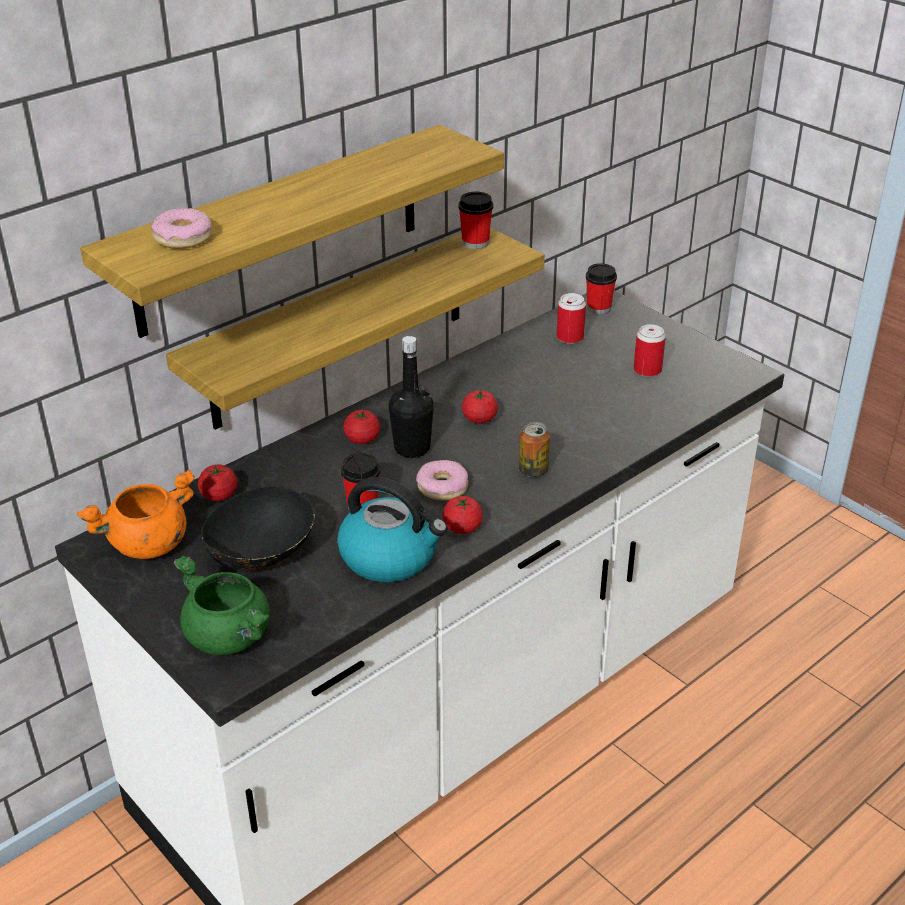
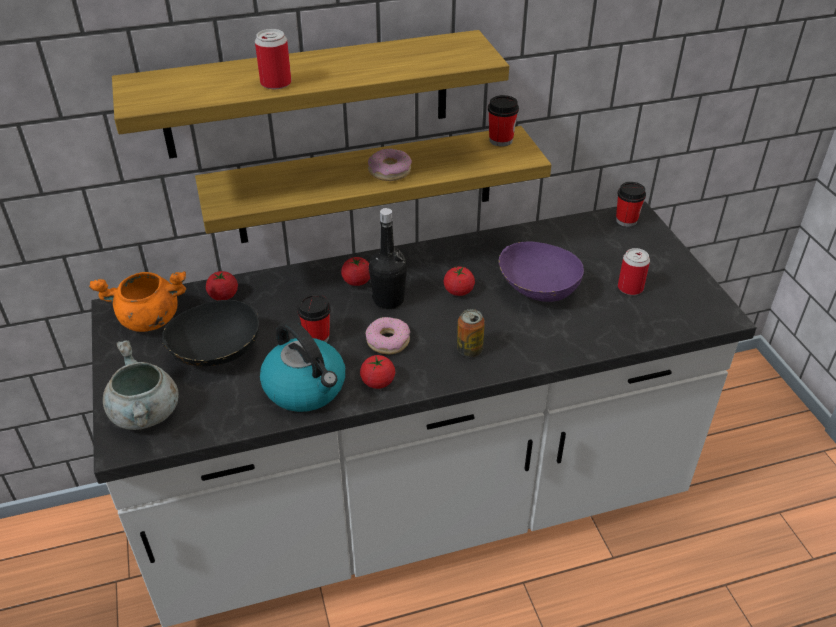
camera: 25 degrees right, 5 degrees up
(183, 238) = (186, 84): donut -> donut (389, 171)
(230, 637) = (147, 414): green cooking pot -> grey cooking pot
(558, 397) = (537, 290): none -> purple bowl
(570, 337) = (583, 240): can -> can (276, 83)

